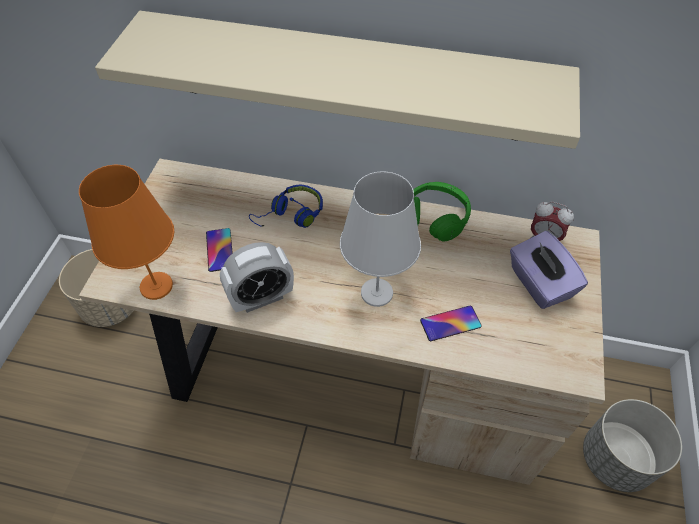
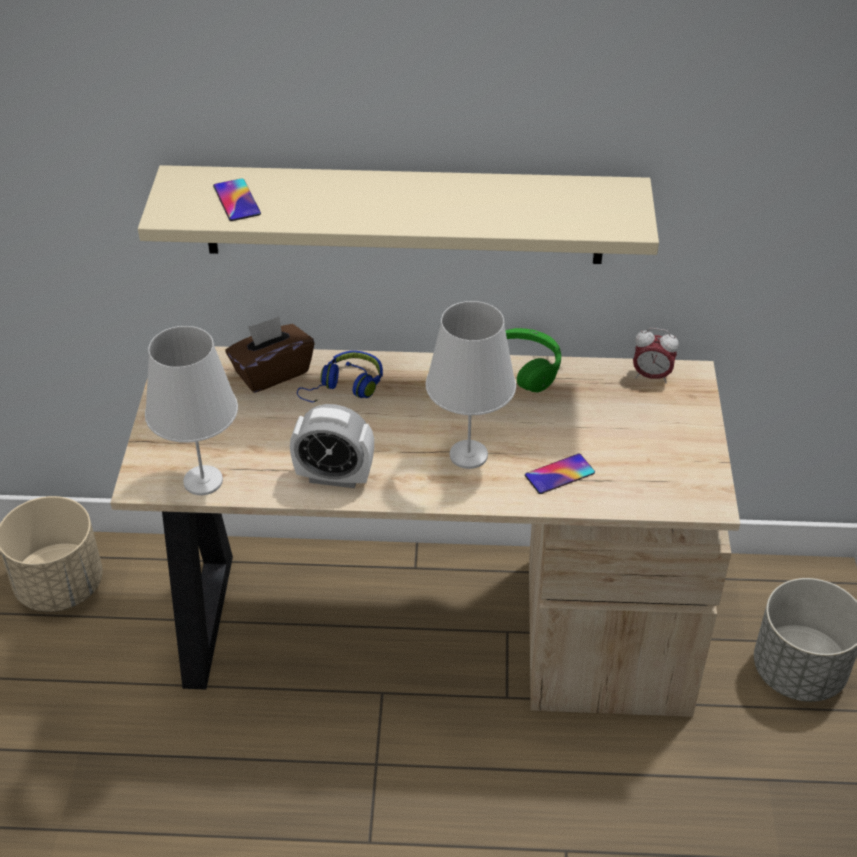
camera: 10 degrees left, 10 degrees down
(156, 286) = (202, 481): orange table lamp -> white table lamp
(219, 250) = (268, 434): phone -> phone (237, 200)
(238, 194) = (272, 372): none -> brown tissue box
(261, 298) = (334, 477): alarm clock -> alarm clock turned 45 degrees clockwise
(539, 283) = (652, 423): purple tissue box -> none

